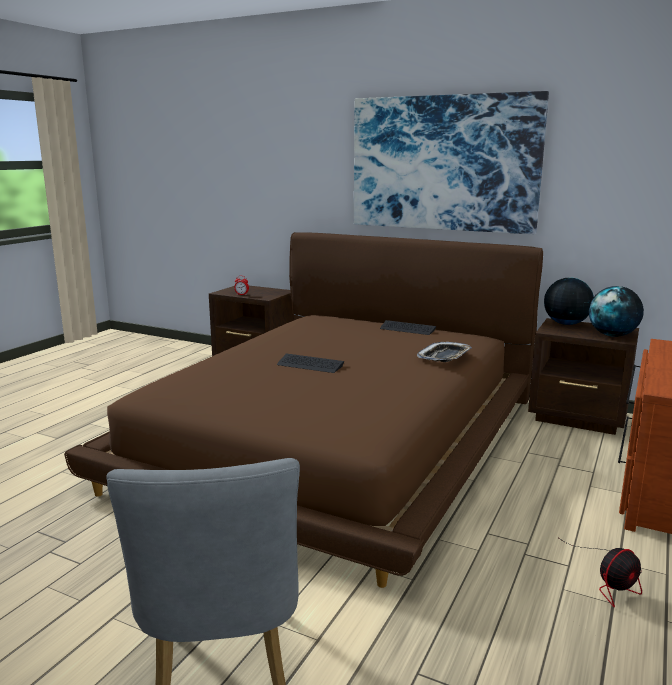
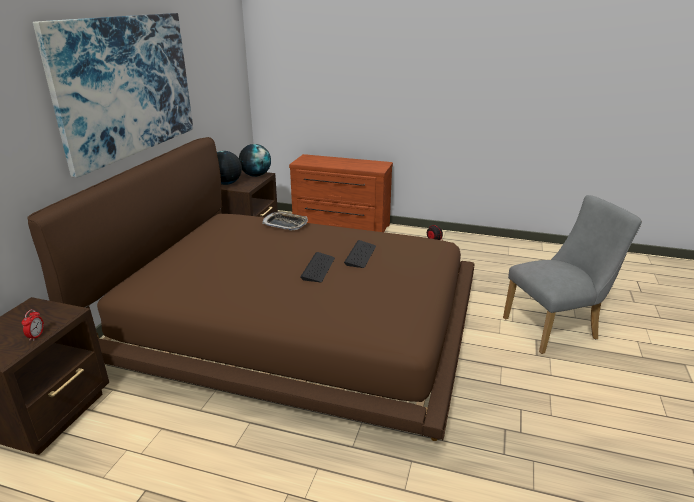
camera: 100 degrees left, 10 degrees up
(407, 329) = (205, 238): keyboard -> keyboard (360, 255)

